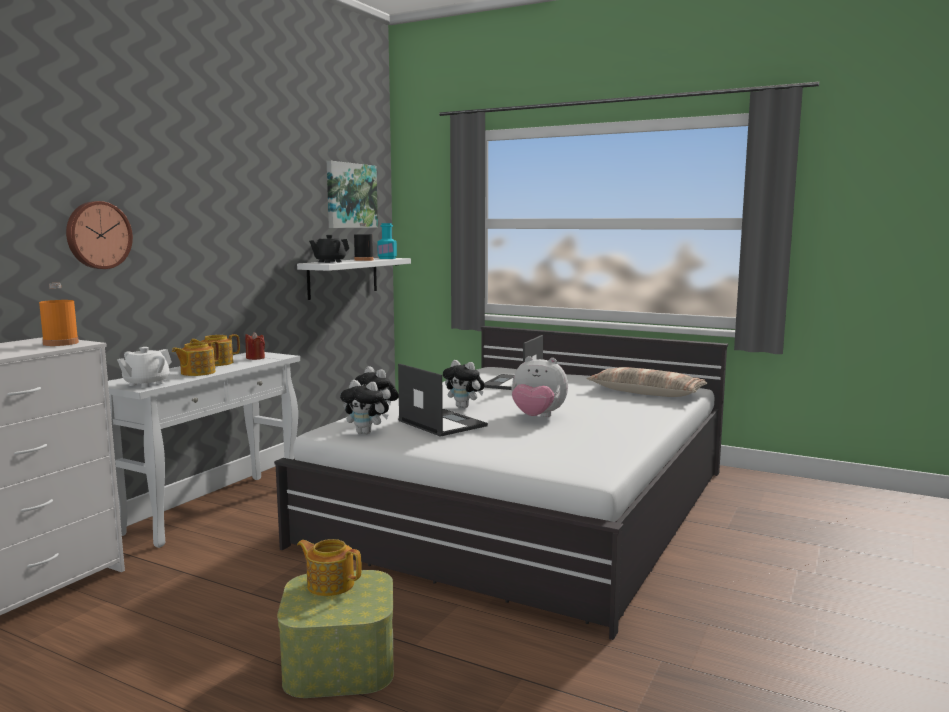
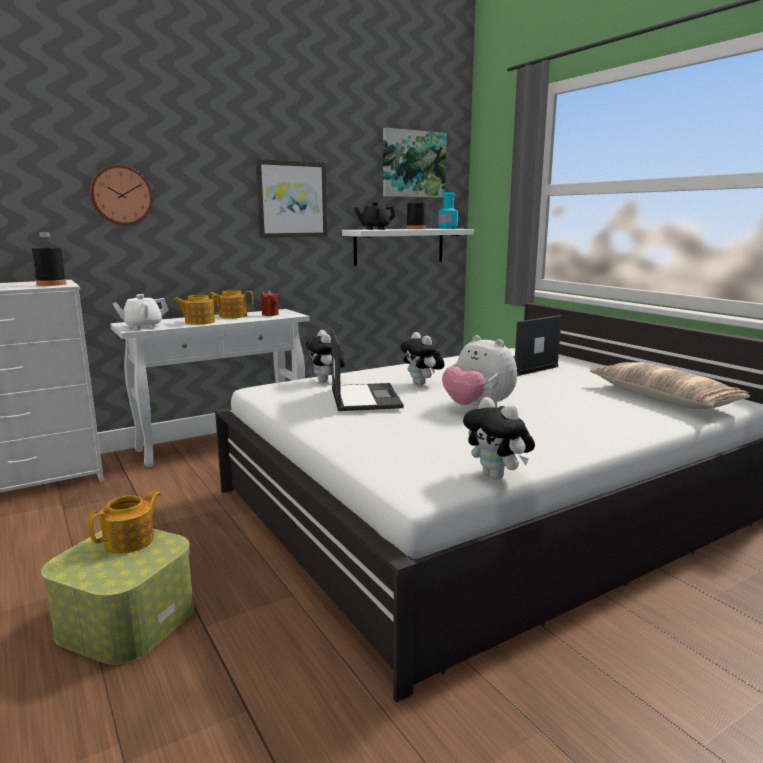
camera: 30 degrees right, 5 degrees up
(61, 343) = (51, 284): orange bottle -> black bottle
(254, 234) = (291, 199): none -> picture
(330, 584) = (131, 541): teapot -> teapot turned 75 degrees clockwise
(366, 433) = (287, 396): plush toy -> plush toy (497, 476)

